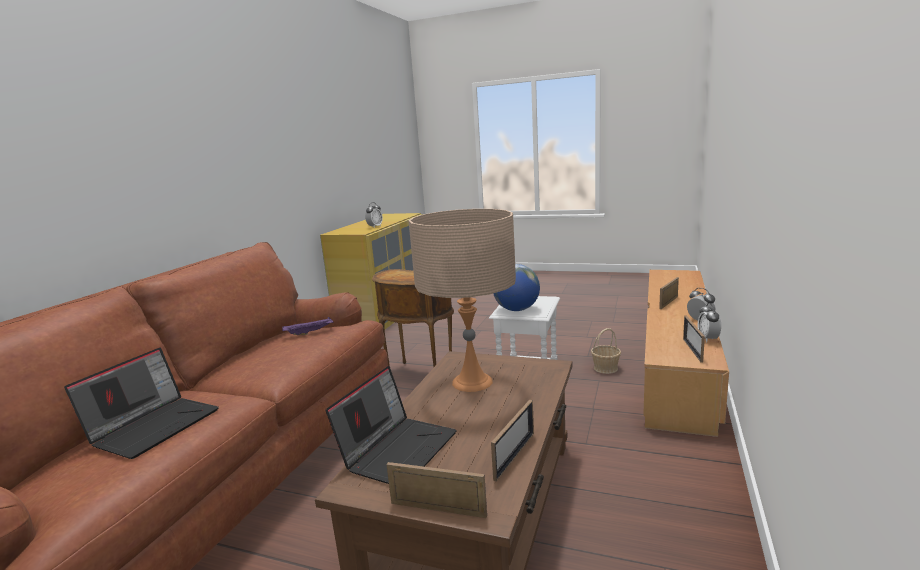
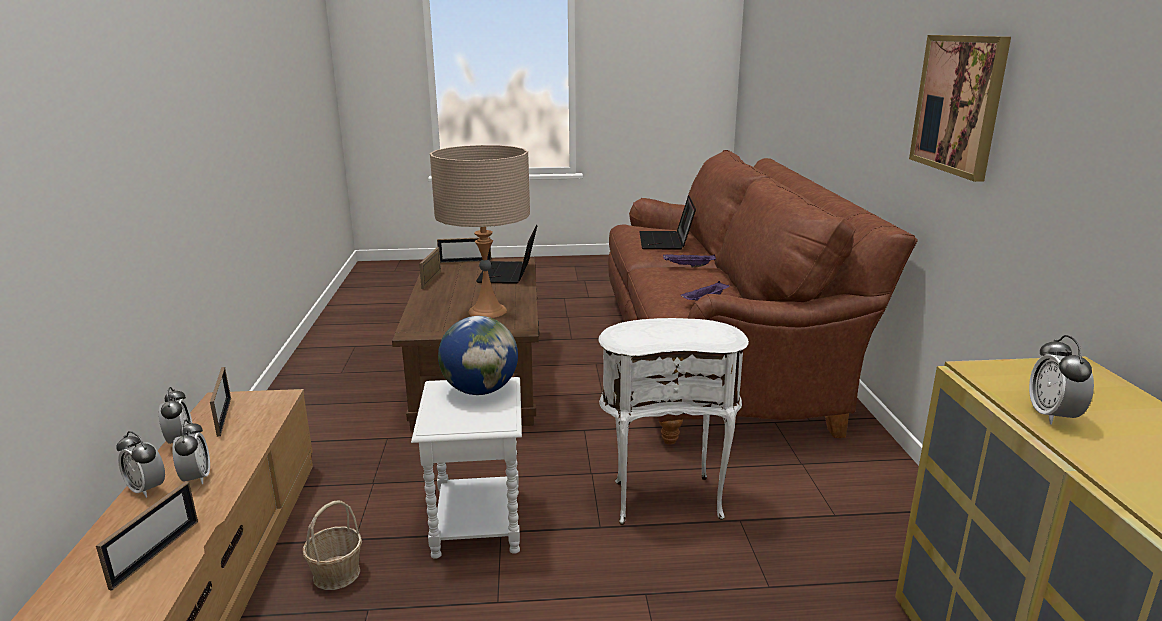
camera: 155 degrees right, 5 degrees up
(219, 166) = (959, 104): none -> picture
(236, 373) = (688, 266): none -> purple tray
(419, 375) = (665, 498): brown side table -> white side table
(676, 322) = (196, 478): none -> alarm clock

